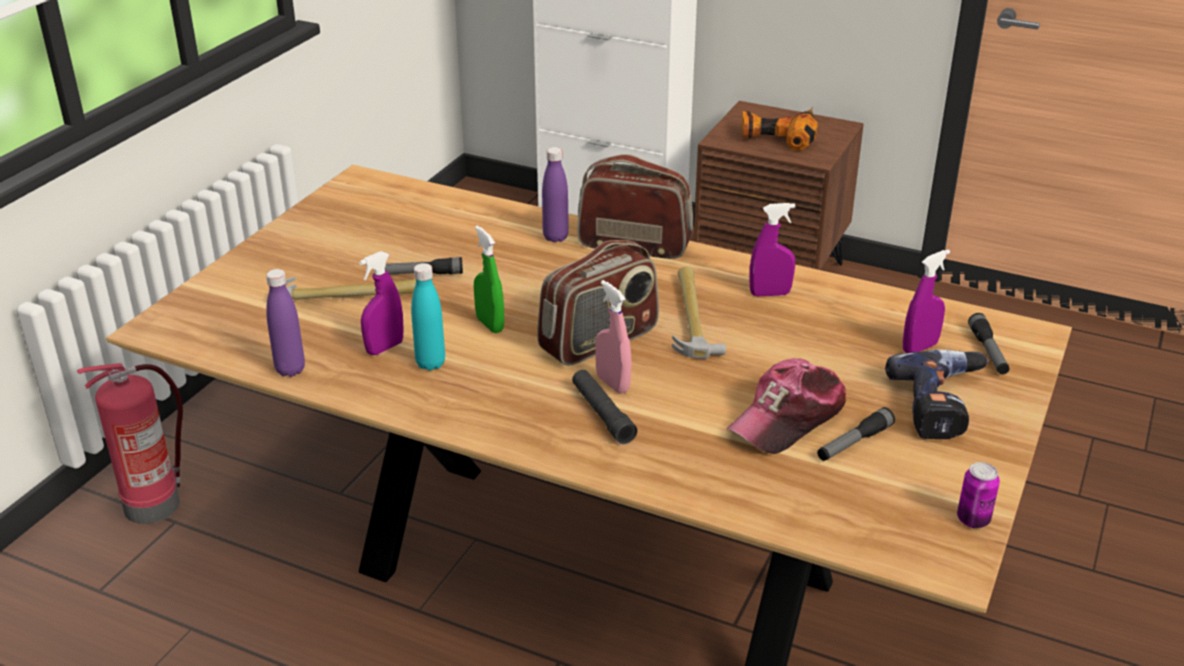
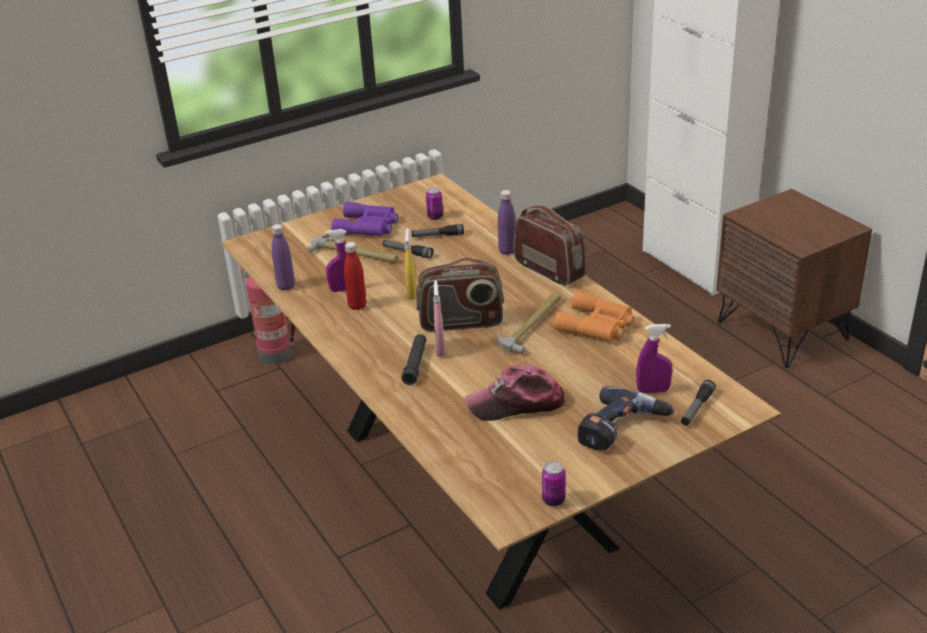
camera: 35 degrees right, 0 degrees up
(325, 256) = (368, 227): none -> purple binoculars
(409, 220) = (435, 217): none -> can
(430, 363) = (357, 306): turquoise bottle -> red bottle
(490, 324) = (412, 293): green spray bottle -> yellow spray bottle
(770, 294) = (597, 326): purple spray bottle -> orange binoculars
(778, 134) = (791, 221): power drill -> none
(854, 443) = (537, 431): flashlight -> flashlight (437, 236)

